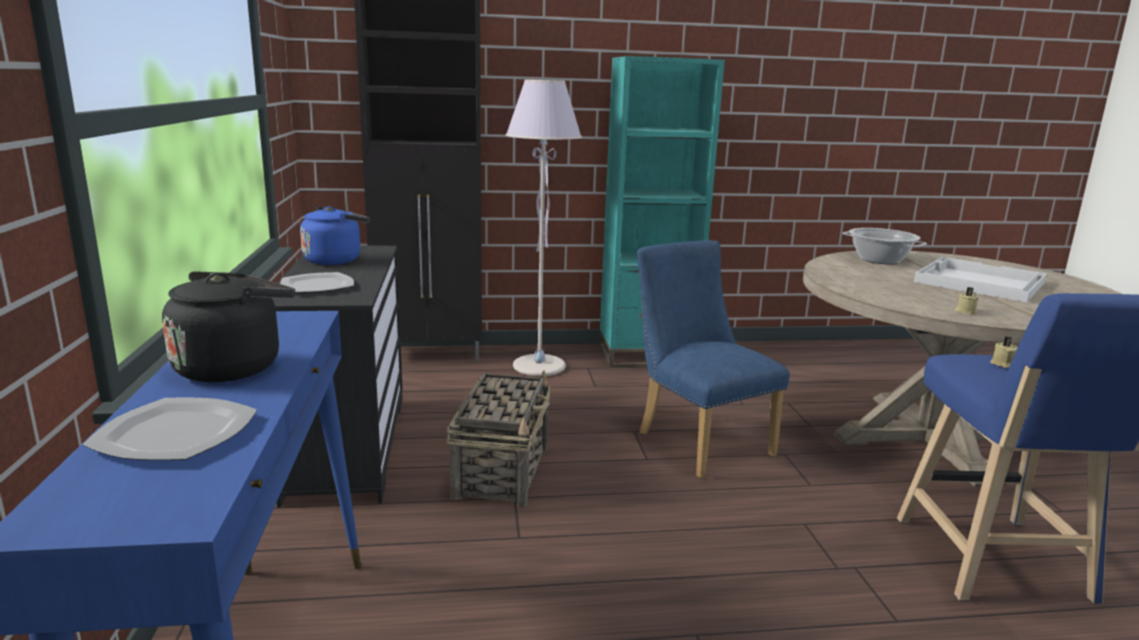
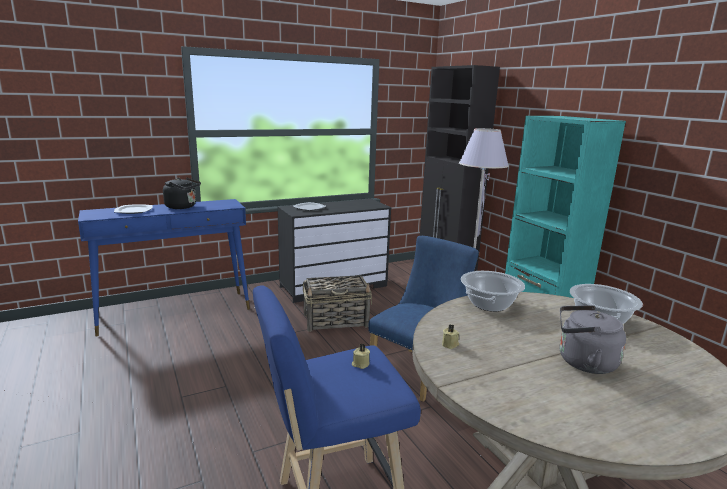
camera: 70 degrees right, 0 degrees up
(335, 260) = (351, 204): blue kettle -> none
(847, 281) = (489, 304): none -> cooking pot
(978, 282) = (582, 362): white tray -> grey kettle

